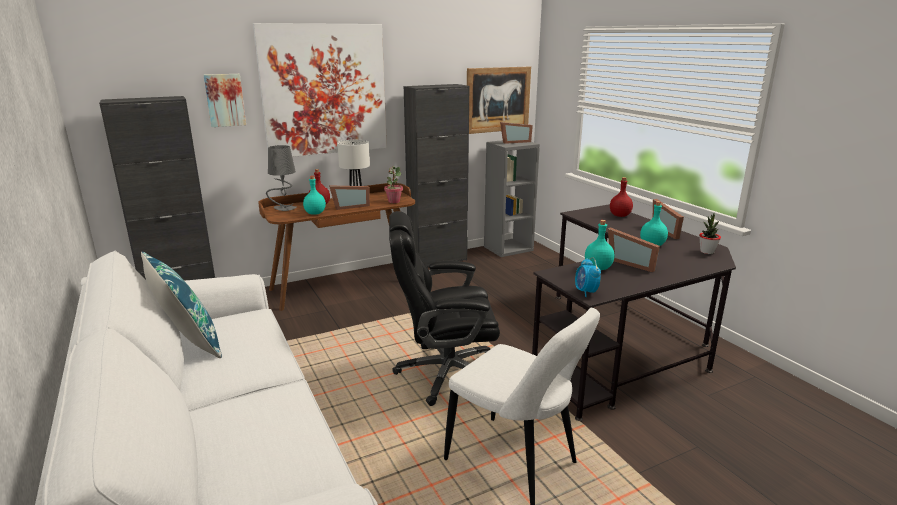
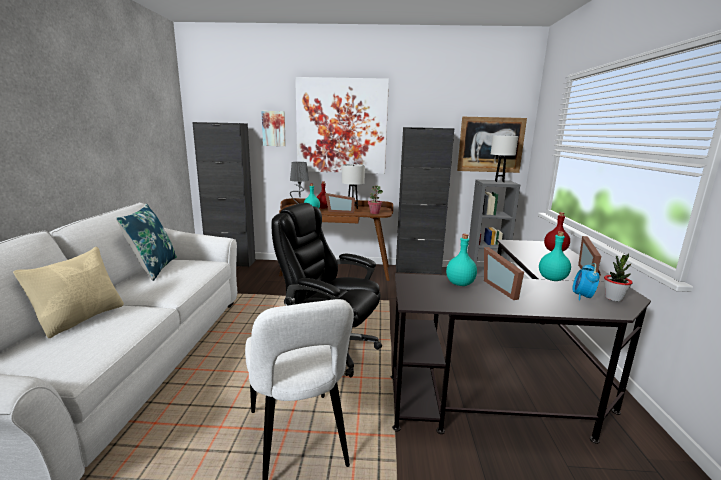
camera: 30 degrees right, 5 degrees down
(218, 429) = (82, 318): none -> beige pillow
(514, 142) = (499, 181): picture frame -> white table lamp
(586, 292) = (413, 298): alarm clock -> alarm clock (582, 297)

